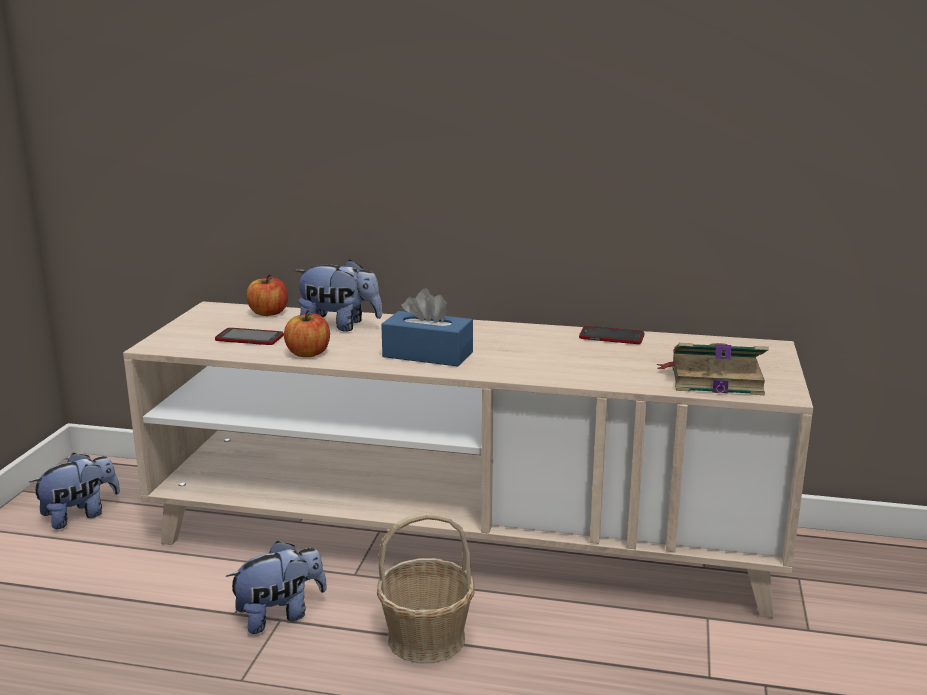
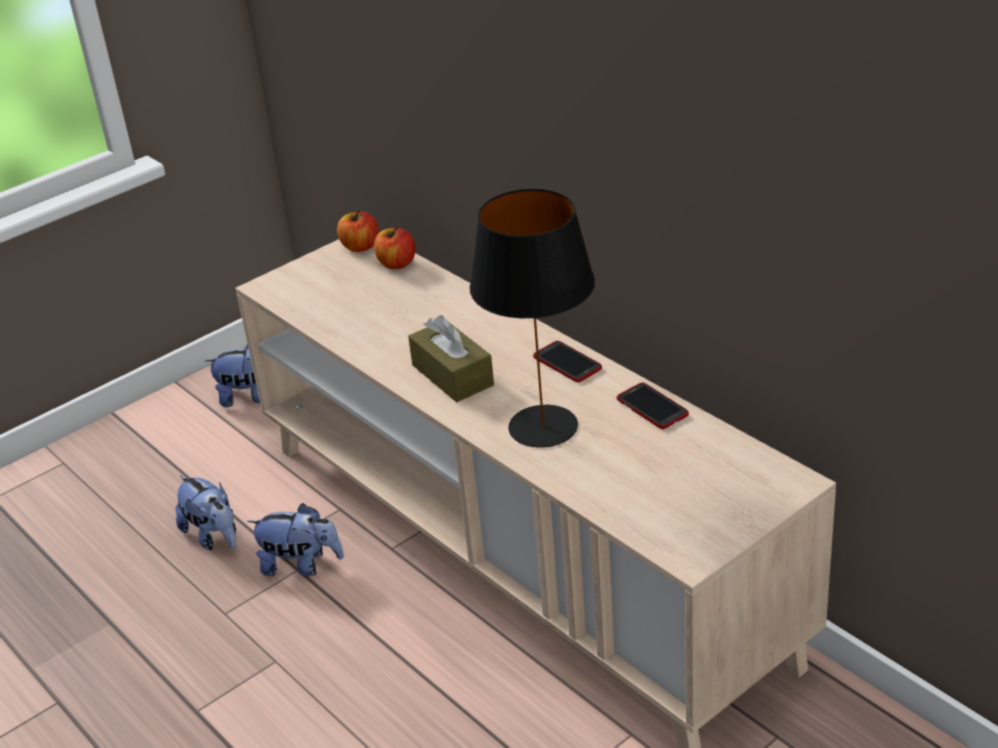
camera: 40 degrees right, 15 degrees up
(249, 338) = (342, 299): phone -> phone (567, 363)
(308, 353) = (361, 339): apple -> apple (360, 247)
(339, 326) = (431, 304): plush toy -> plush toy (213, 536)
(427, 354) = (452, 375): blue tissue box -> brown tissue box
(427, 638) = (382, 640): basket -> none
(553, 362) = (544, 427): none -> black table lamp
(713, 379) = (655, 510): book -> none

